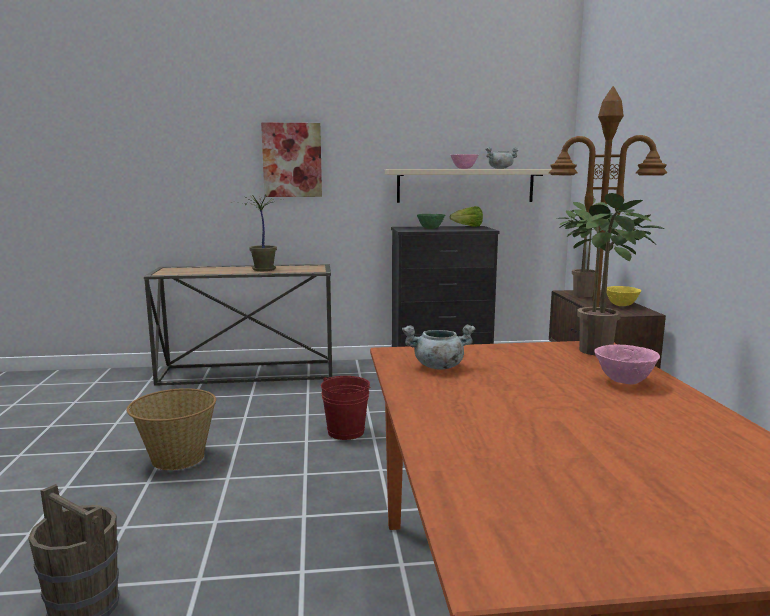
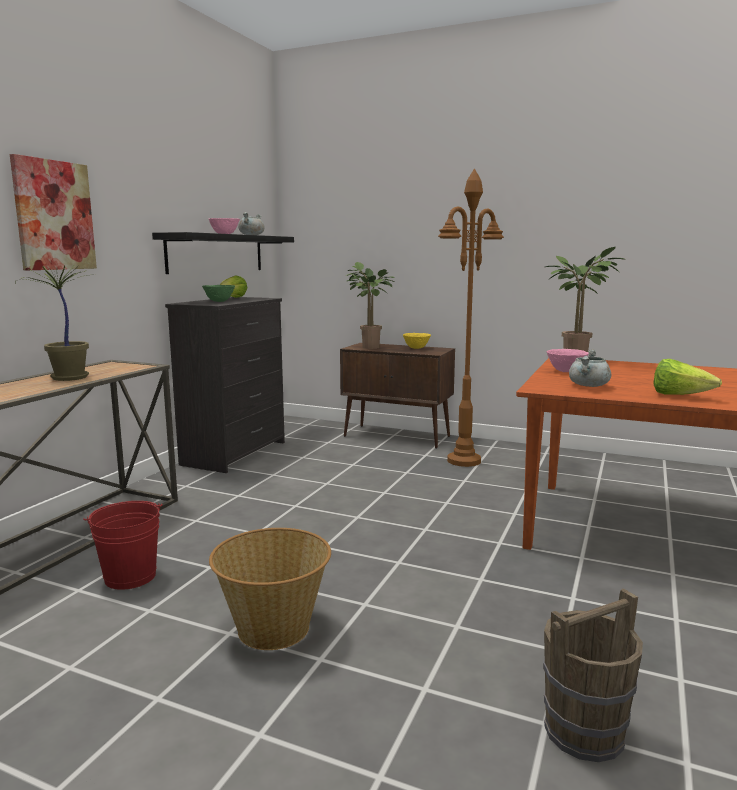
camera: 60 degrees left, 0 degrees up
(346, 432) = (328, 525): red bucket -> red bucket (130, 576)
(442, 405) = (679, 396): none -> lettuce
(465, 185) = (216, 253): beige shelf -> black shelf
(623, 381) = (643, 368): pink bowl -> pink bowl (566, 371)

